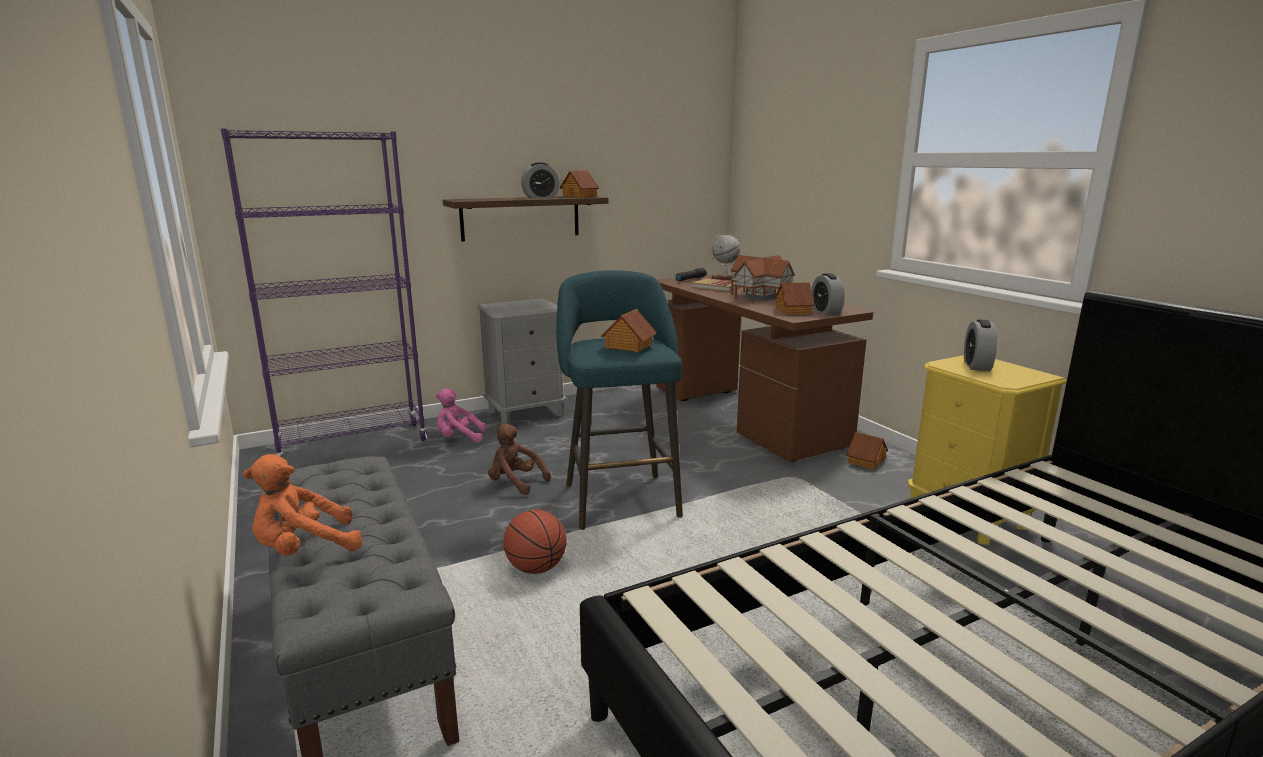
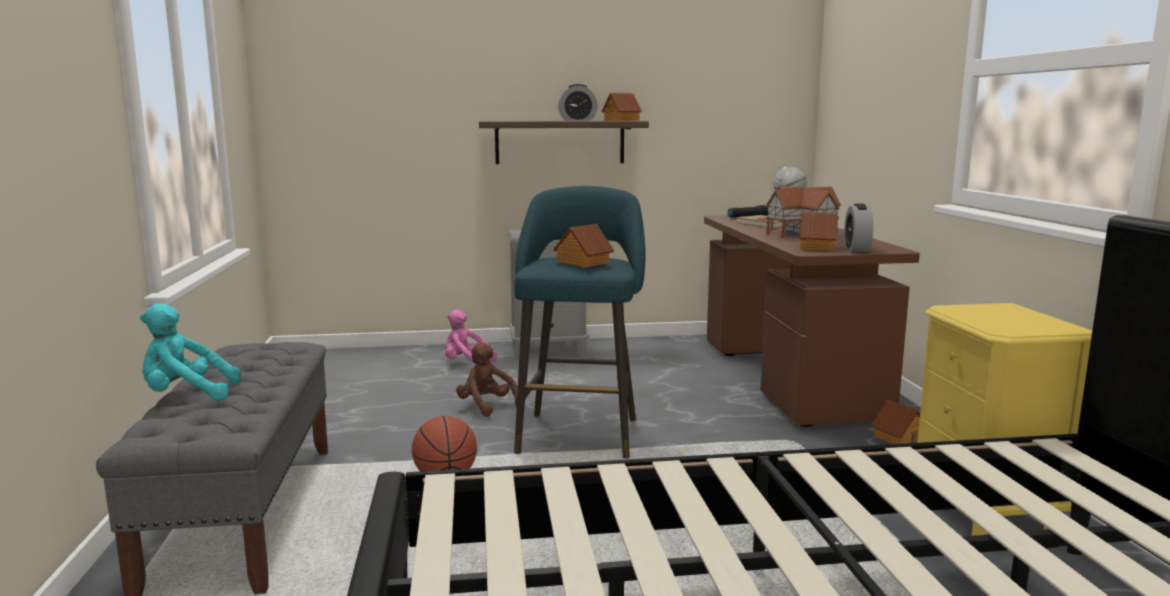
camera: 20 degrees right, 5 degrees down
(304, 549) = (186, 396): orange plush toy -> turquoise plush toy
(352, 444) = (368, 357): purple bookcase -> none
(976, 366) = (992, 313): alarm clock -> none

